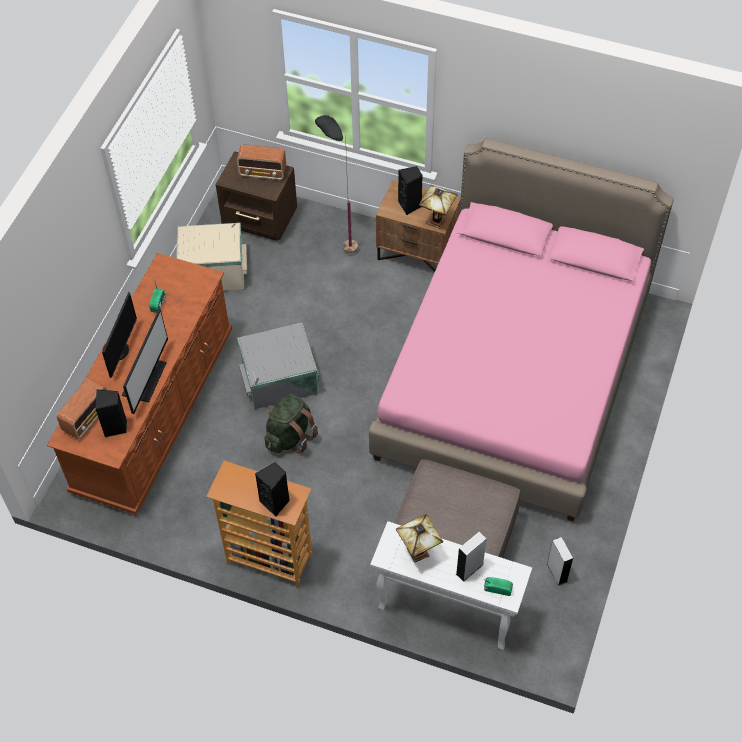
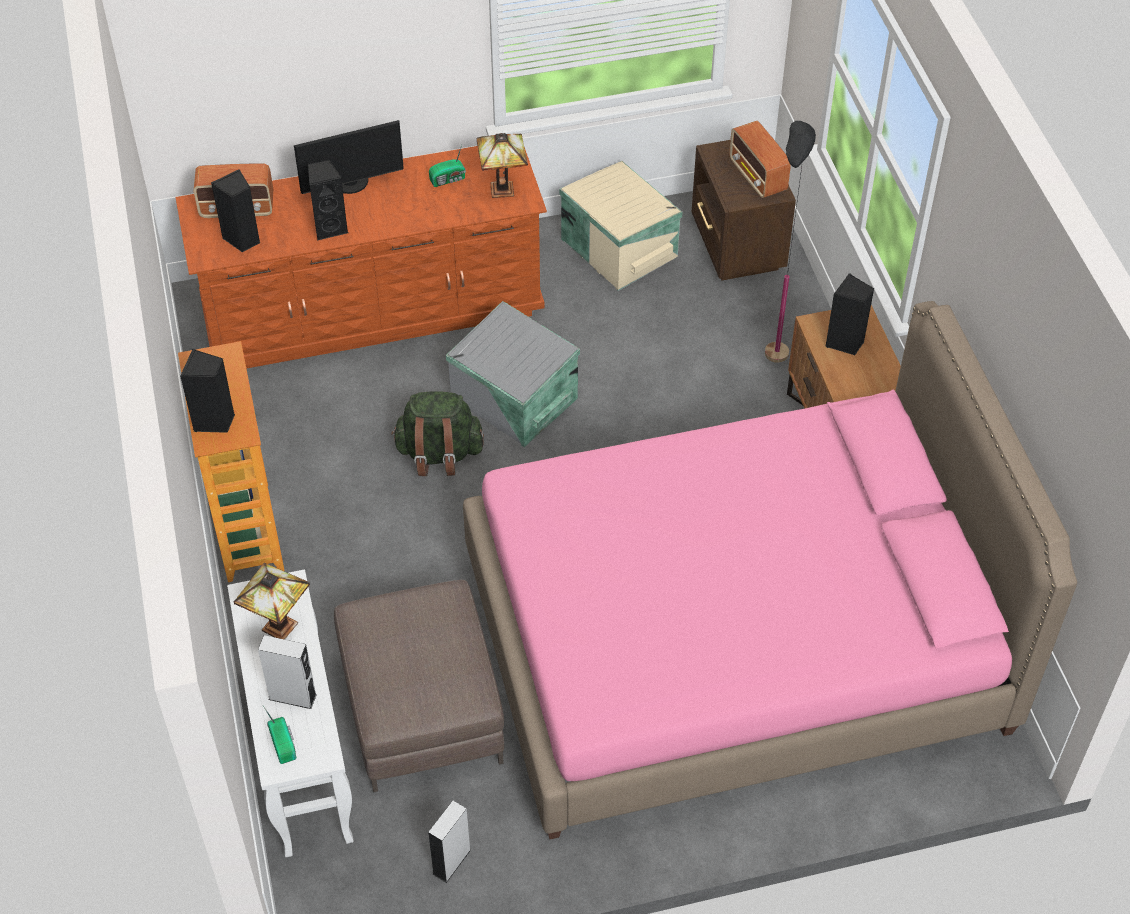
camera: 55 degrees right, 5 degrees down
(145, 379) = (330, 227): monitor -> black speaker
(436, 220) = (848, 382): table lamp -> table lamp (504, 188)

